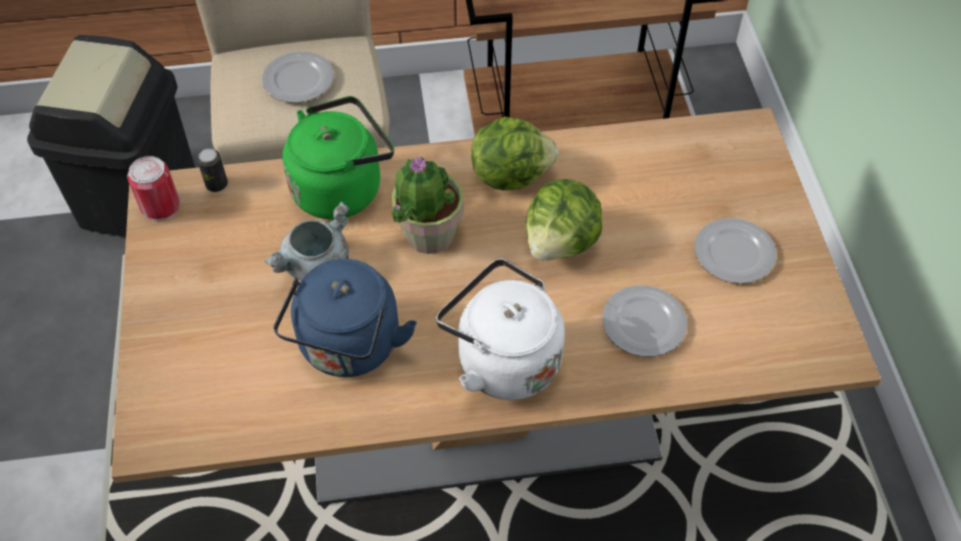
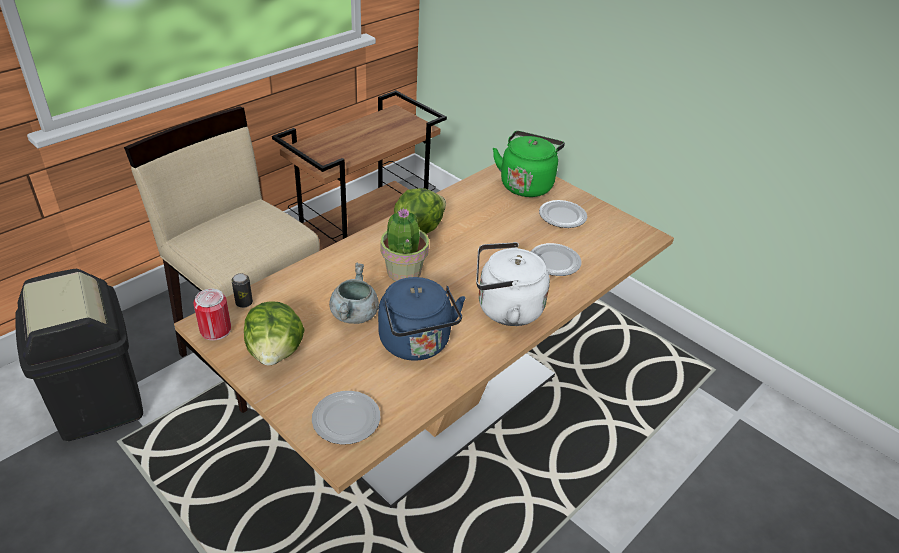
camera: 40 degrees left, 15 degrees down
(298, 80) = (243, 232): plate -> plate (346, 420)
(341, 187) = (328, 271): green kettle -> green kettle (526, 184)
(561, 242) = (478, 246): lettuce -> lettuce (276, 352)

